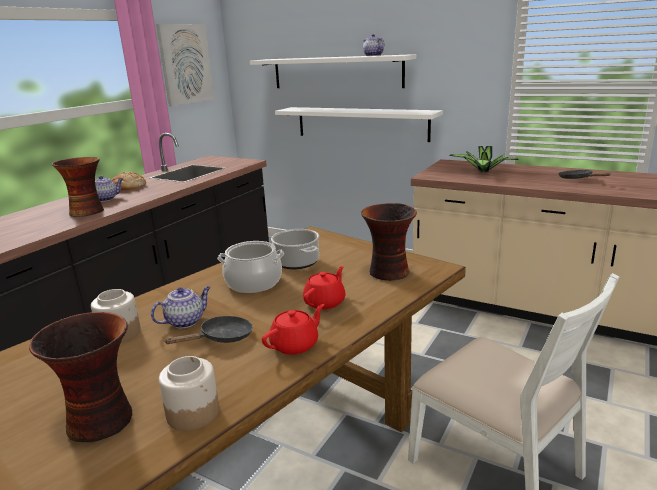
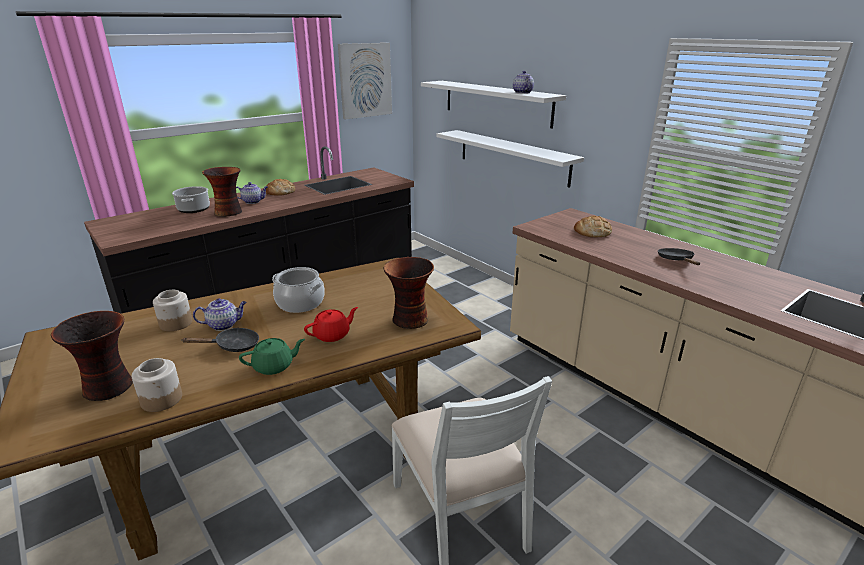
camera: 20 degrees right, 5 degrees up
(295, 345) = (274, 366): red teapot -> green teapot
(297, 262) = (350, 292): cooking pot -> cooking pot (194, 209)
(483, 171) = (592, 231): potted plant -> bread

